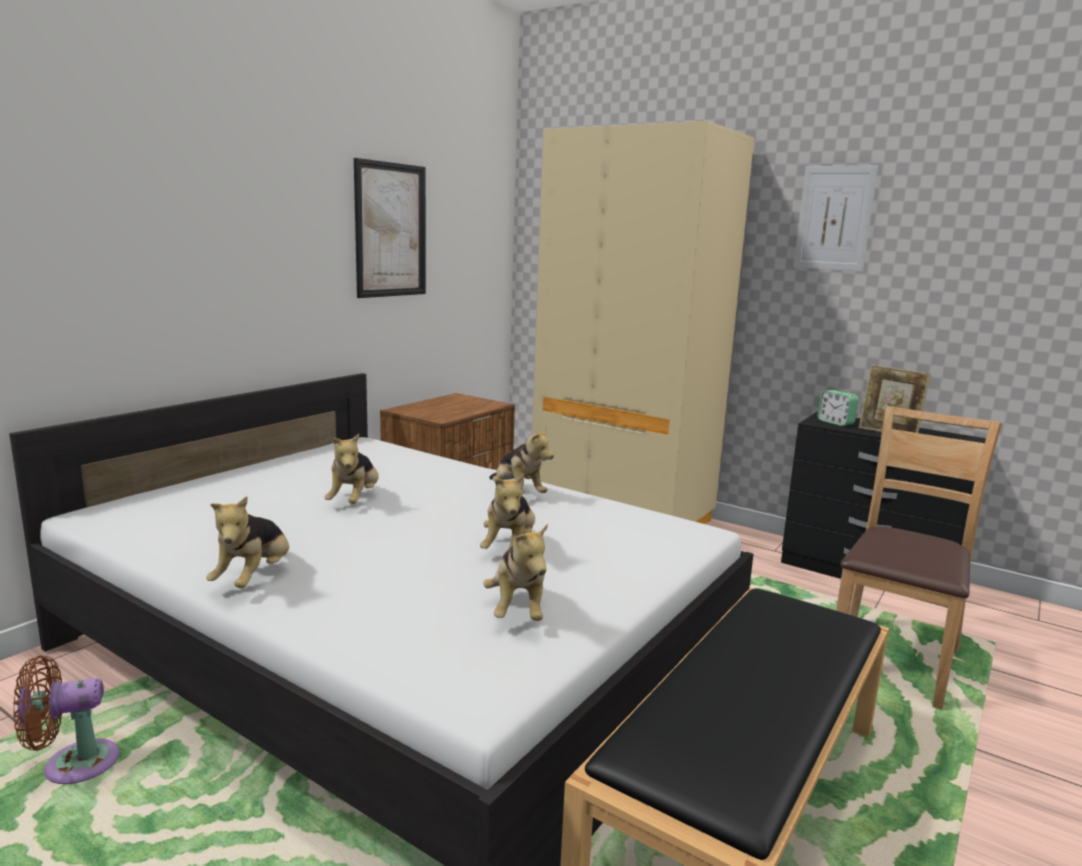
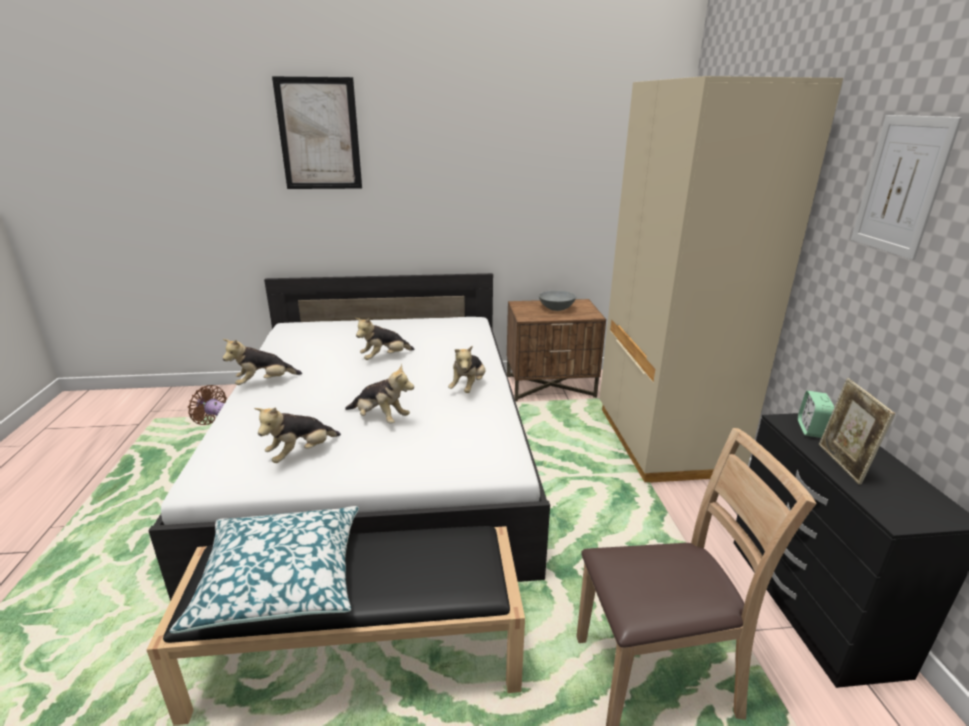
camera: 50 degrees right, 10 degrees up
(391, 230) = (530, 169): picture -> picture (319, 134)
(449, 405) = (557, 308): none -> grey bowl
(509, 547) = (380, 418): plush toy -> plush toy turned 120 degrees counterclockwise
(735, 720) = (280, 579): none -> pillow

